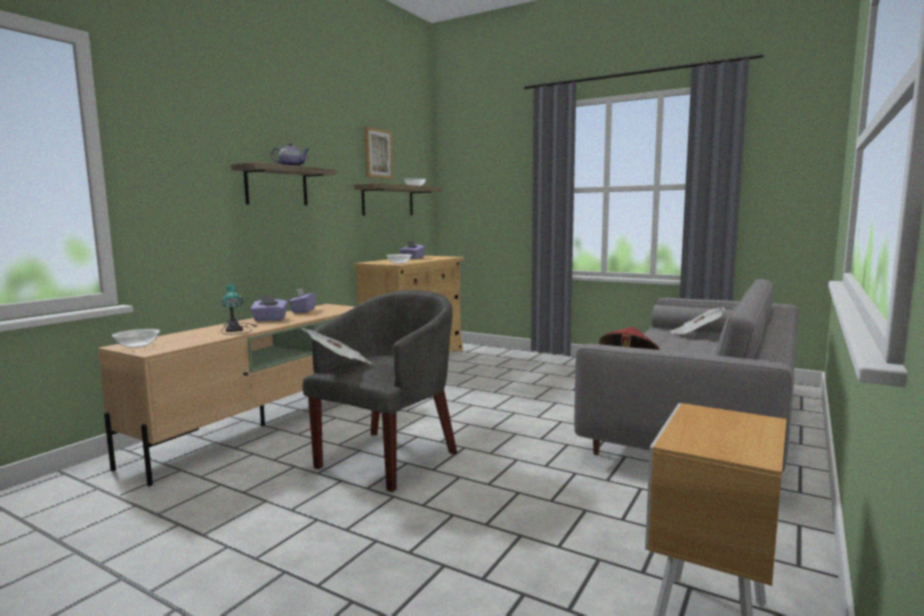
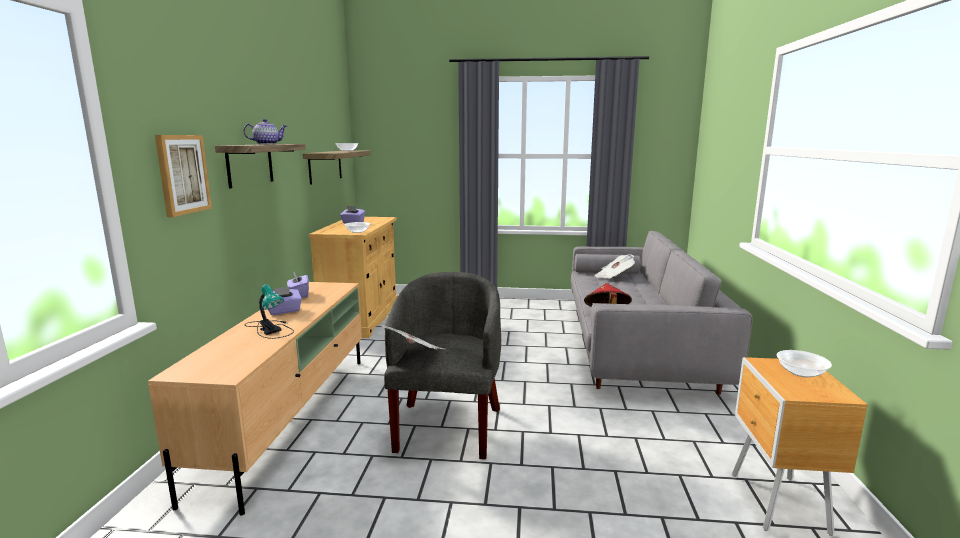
camera: 25 degrees left, 5 degrees up
(138, 345) = (197, 370): bowl -> bowl (801, 372)
(377, 153) = (316, 119): picture -> picture (182, 174)

